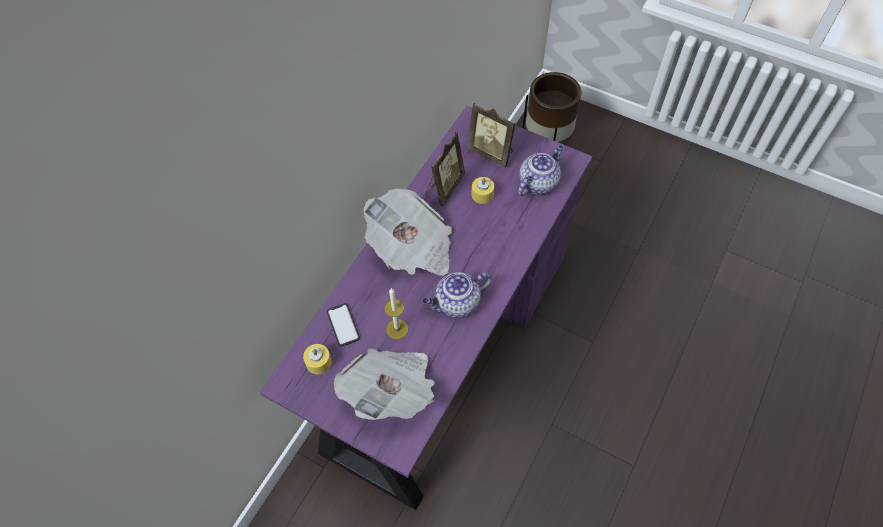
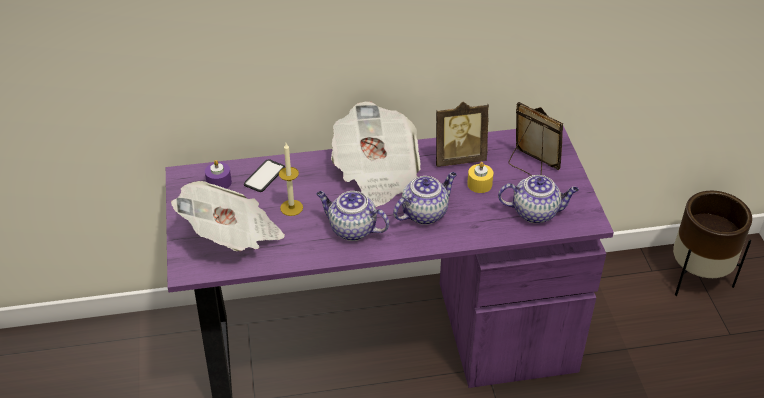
camera: 50 degrees right, 15 degrees down
(318, 362) = (219, 182): yellow candle -> purple candle
(481, 247) = (424, 213): none -> teapot
(491, 153) = (531, 166): picture frame -> picture frame turned 135 degrees clockwise

